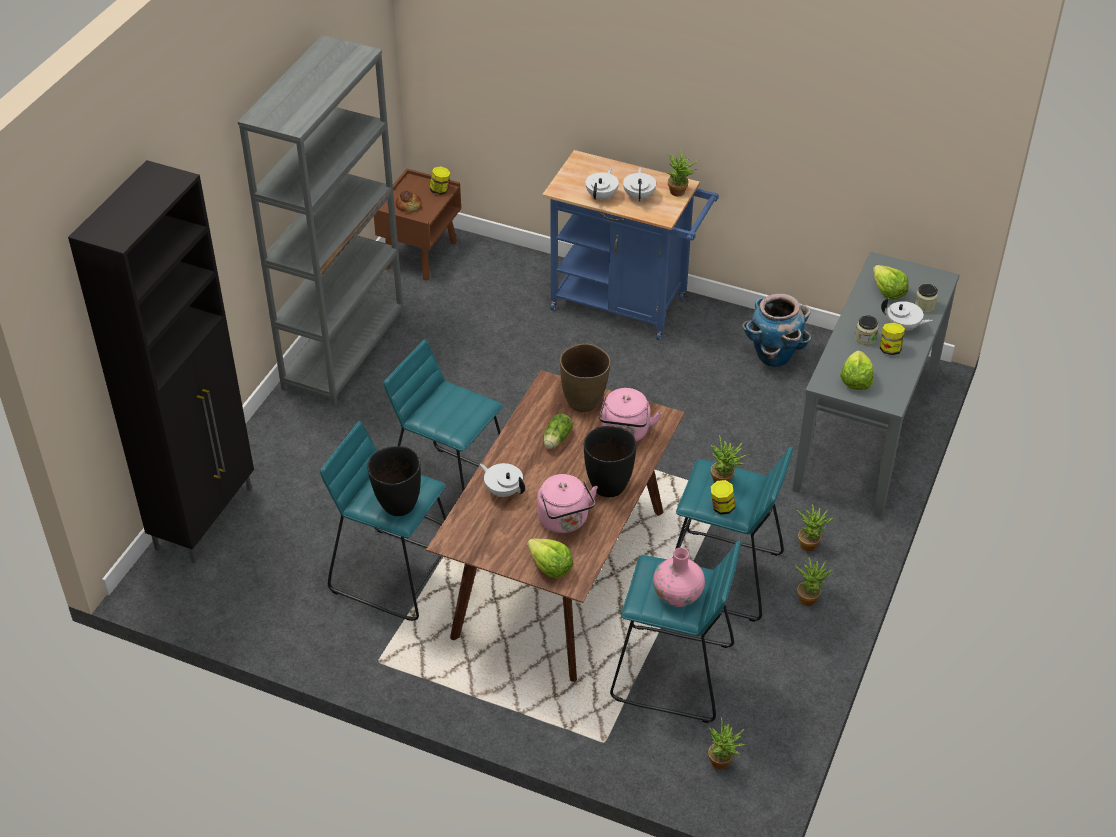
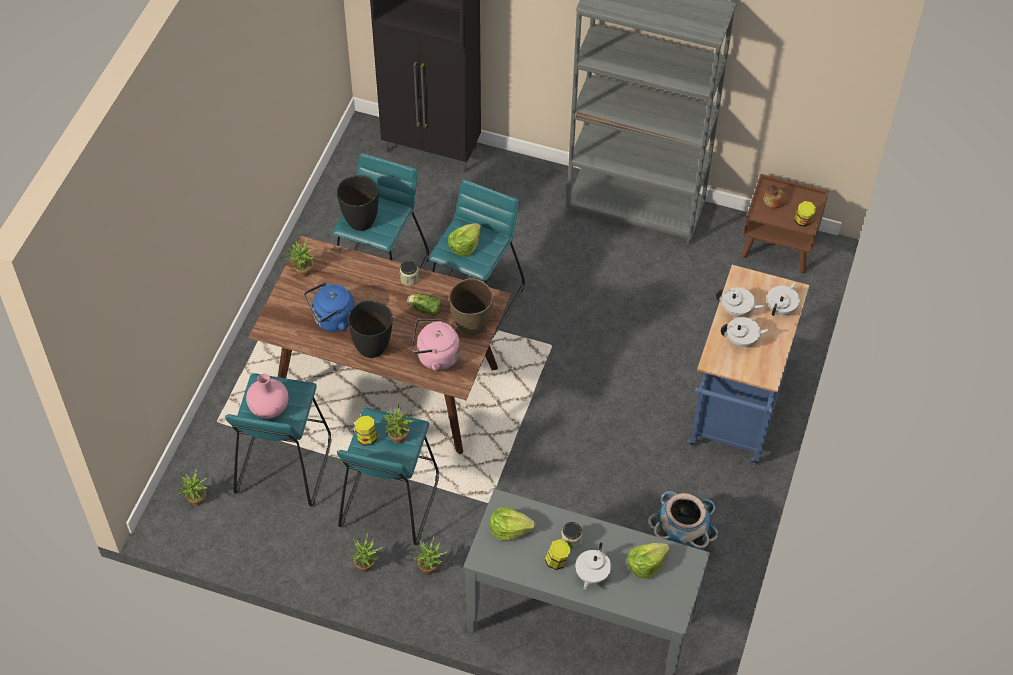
camera: 85 degrees right, 10 degrees up
(503, 490) = (364, 278): white teapot -> white teapot (781, 308)
(550, 567) = (283, 313): lettuce -> lettuce (464, 246)
(565, 521) = (332, 320): pink kettle -> blue kettle
(680, 193) = (754, 374): potted plant -> potted plant (302, 273)
(924, 306) = (627, 596): jar -> jar (409, 278)

